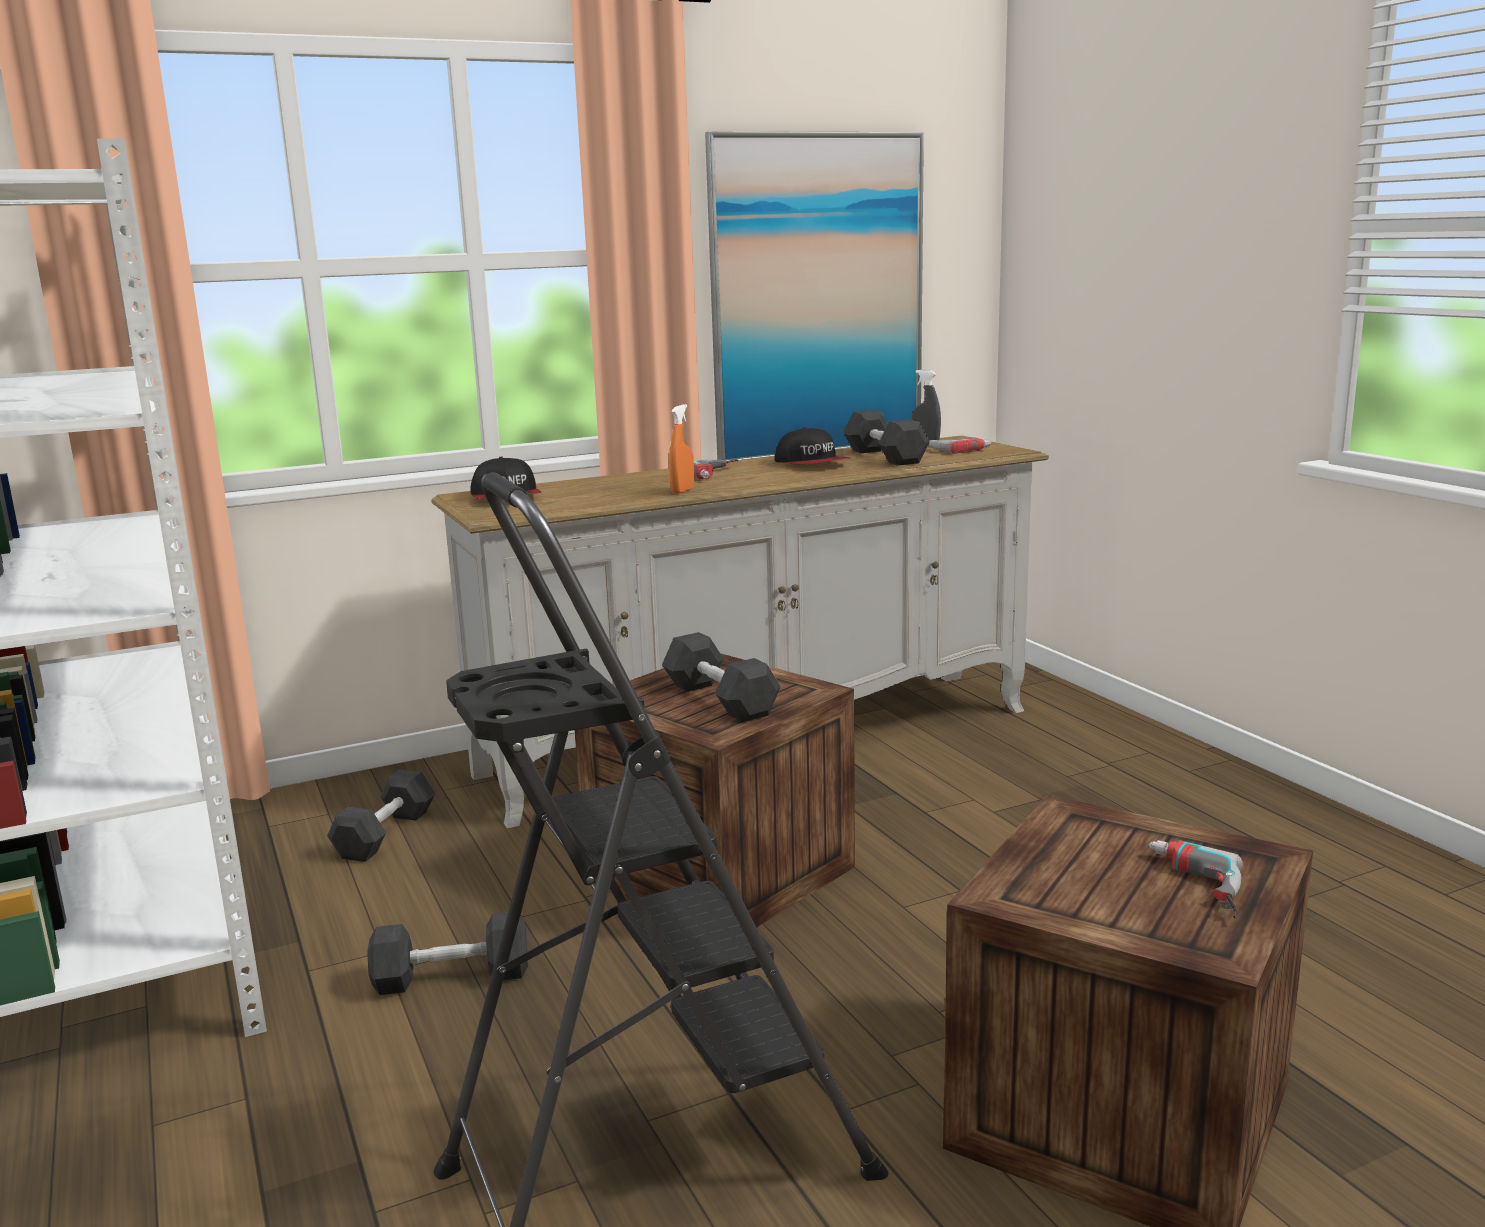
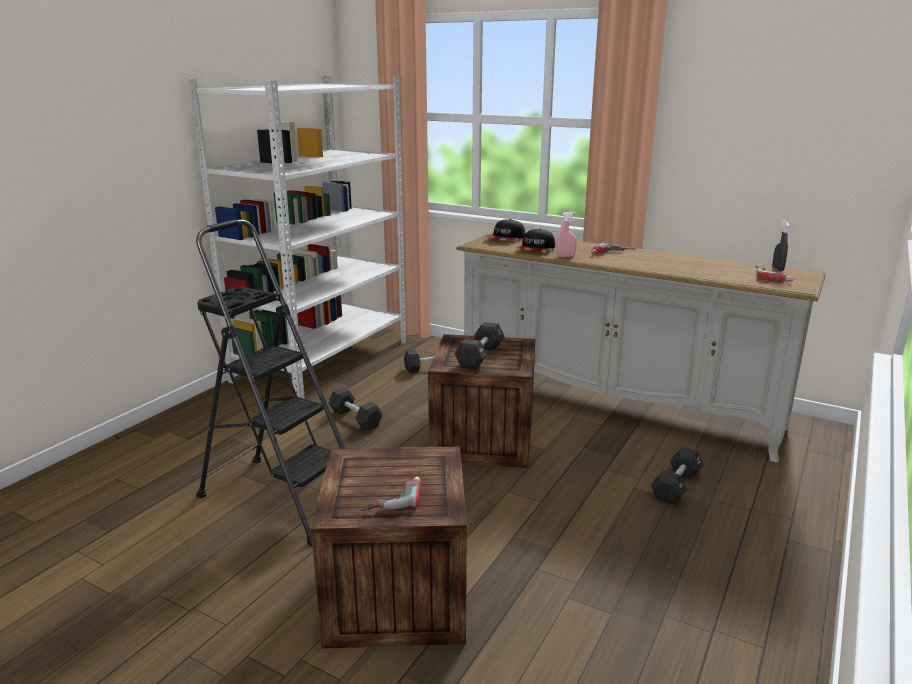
camera: 55 degrees right, 5 degrees up
(682, 491) = (565, 256): orange spray bottle -> pink spray bottle
(812, 463) = (669, 261): cap -> cap (536, 249)
(817, 298) = (748, 162): picture -> none
(885, 456) = (717, 269): black dumbbell -> black dumbbell (676, 486)

